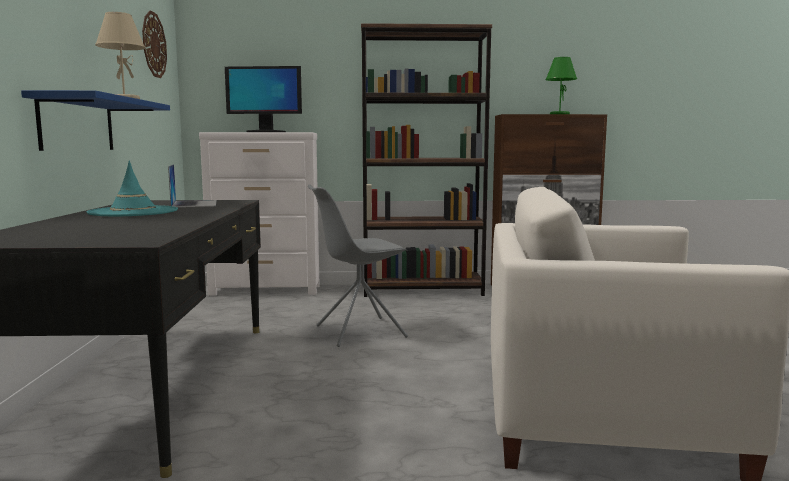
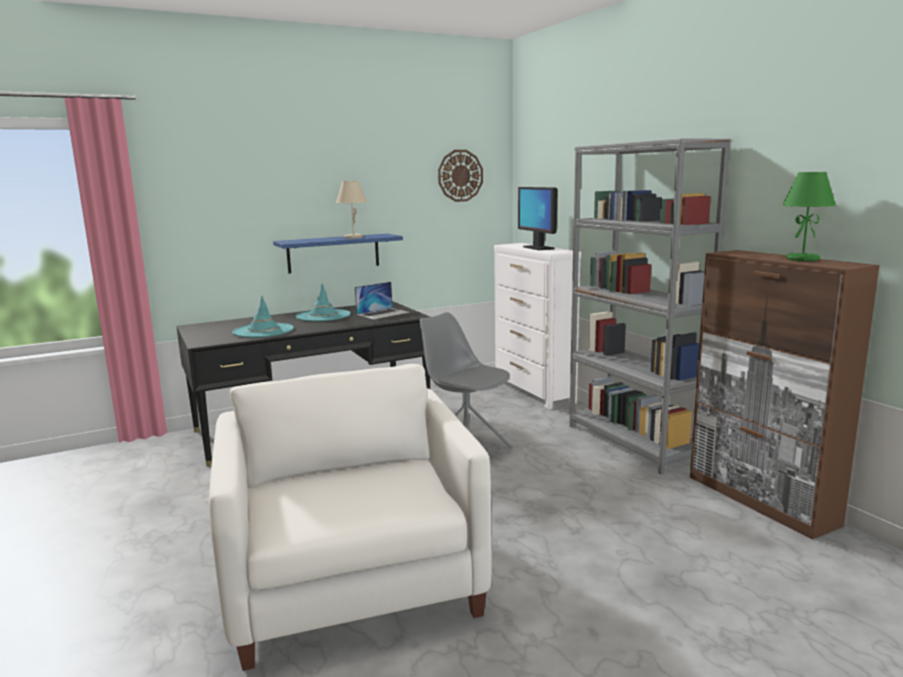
camera: 65 degrees right, 5 degrees up
(148, 225) = (263, 331): none -> turquoise hat
(422, 290) = (632, 442): brown bookcase -> grey bookcase

